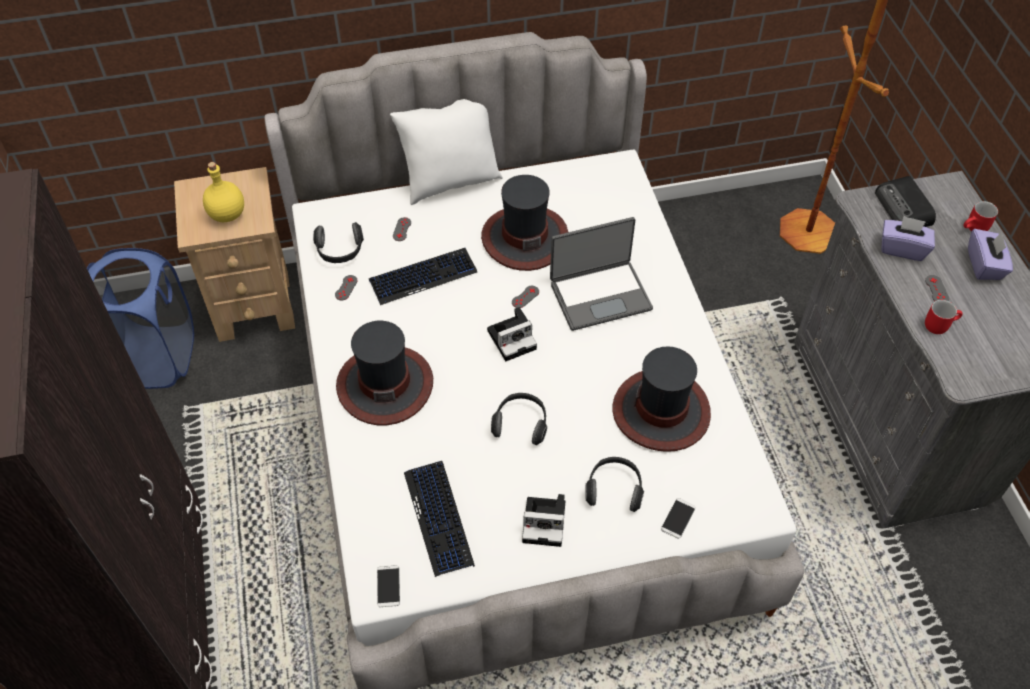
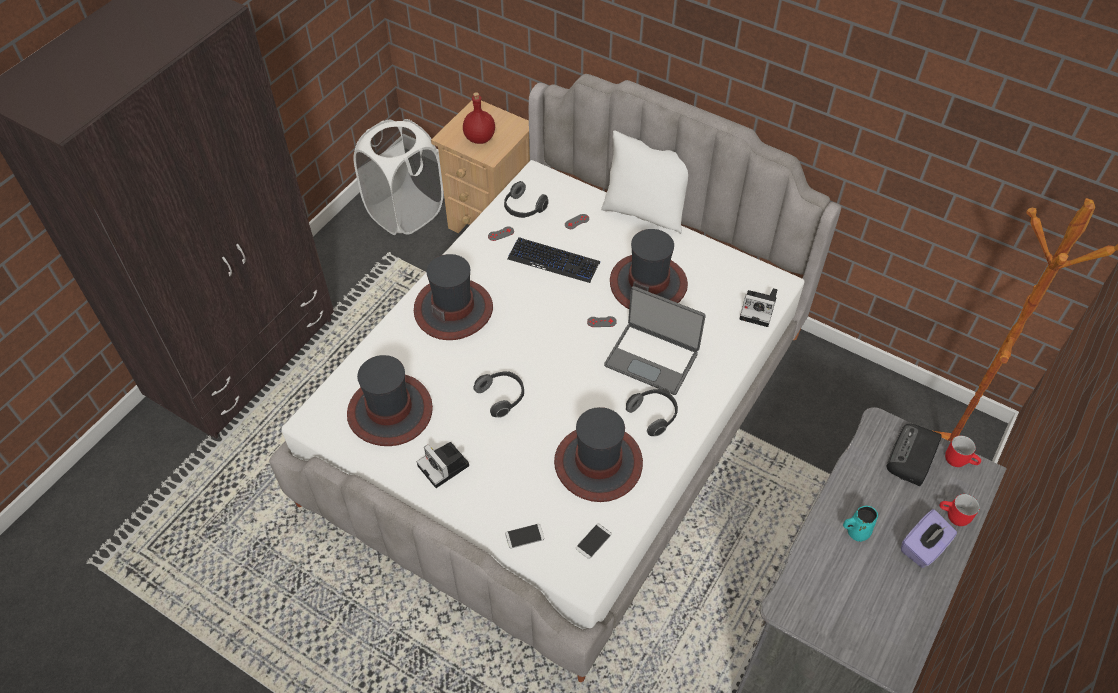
camera: 45 degrees right, 0 degrees up
(156, 358) = (405, 212): blue laundry basket -> white laundry basket
(226, 214) = (479, 138): yellow bottle -> red bottle
(388, 586) = (320, 424): phone -> phone (593, 541)
(439, 518) = (390, 411): keyboard -> hat
(513, 338) = (562, 341): camera -> camera (759, 309)
(614, 489) = (508, 484): headphones -> headphones (654, 415)
(902, 248) = (869, 482): purple tissue box -> none
(936, 289) = (856, 531): grey game controller -> turquoise mug
(938, 324) = (823, 555): red mug -> red mug (959, 459)

